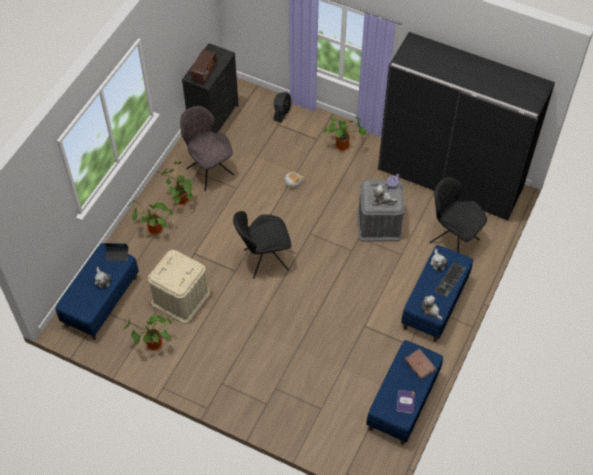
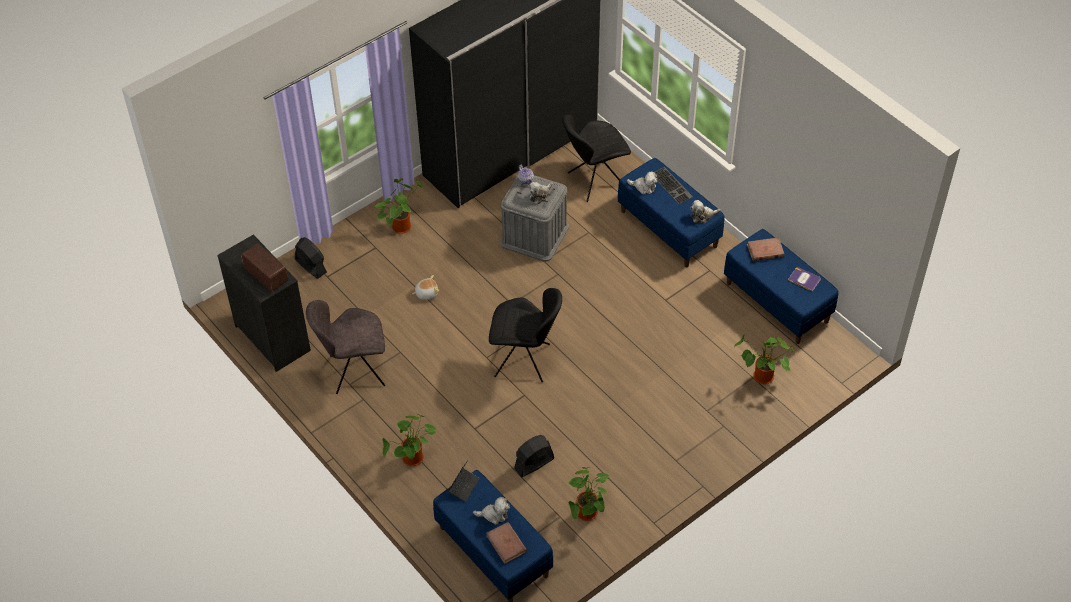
camera: 65 degrees left, 5 degrees down
(82, 295) = (506, 544): none -> brown book
(180, 199) = (381, 416): potted plant -> potted plant (761, 378)
(180, 298) = (534, 463): beige storage box -> black fan
(264, 260) = (525, 361): black chair -> black chair turned 90 degrees counterclockwise

